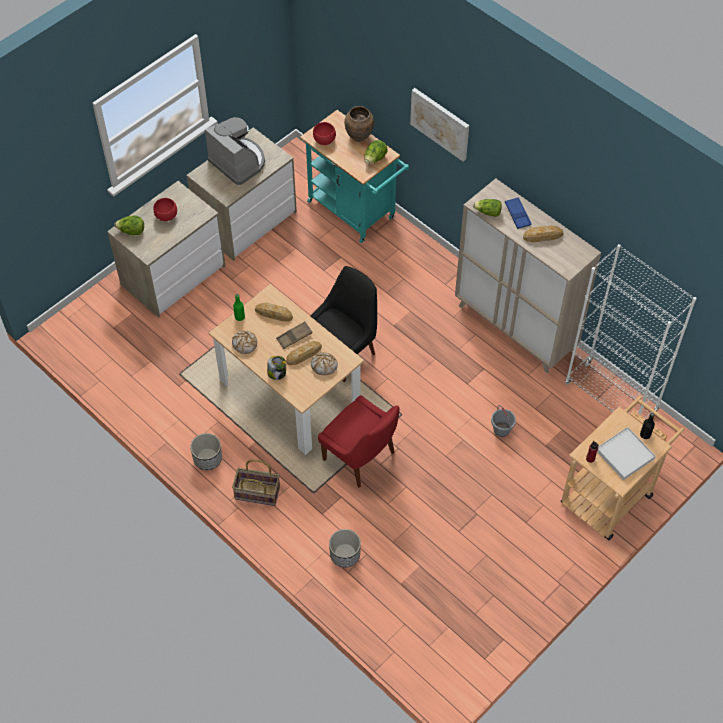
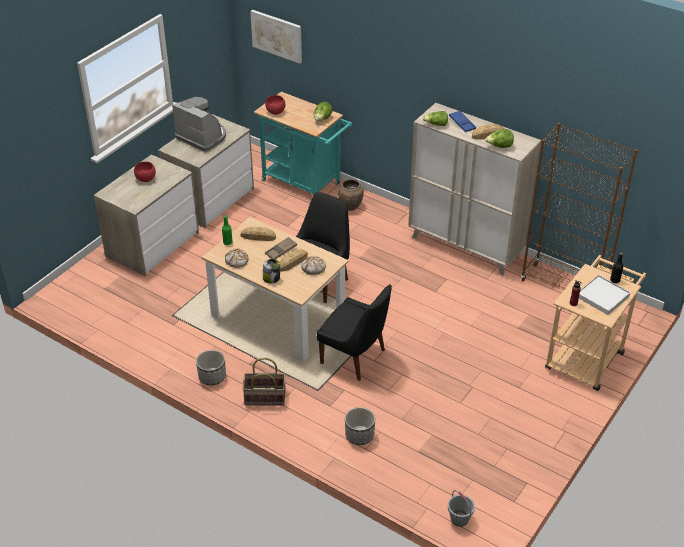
camera: 10 degrees left, 15 degrees down
(131, 231) = (116, 193): lettuce -> lettuce (499, 146)
(359, 136) = (305, 106): brown vase -> brown vase (350, 207)
(361, 458) = (355, 358): red chair -> black chair
(440, 123) = (379, 68): picture -> picture (277, 35)
(502, 430) = (476, 321): grey bucket -> grey bucket (459, 519)
(610, 398) = (563, 287): white bookcase -> brown bookcase

